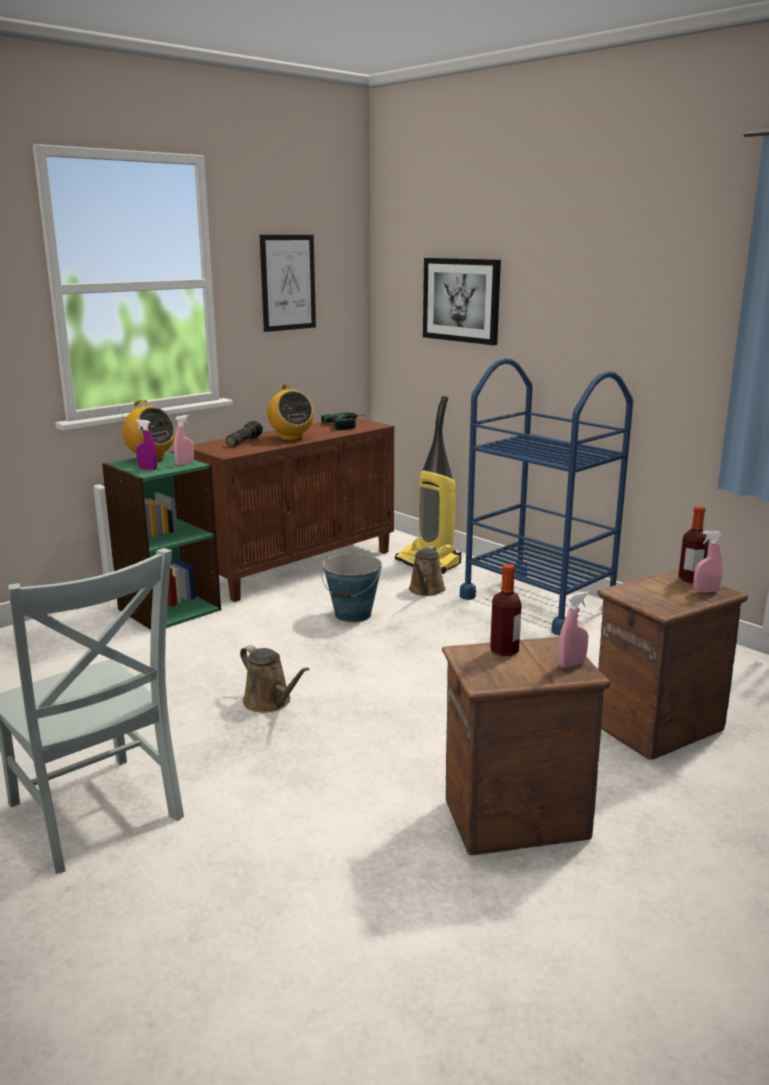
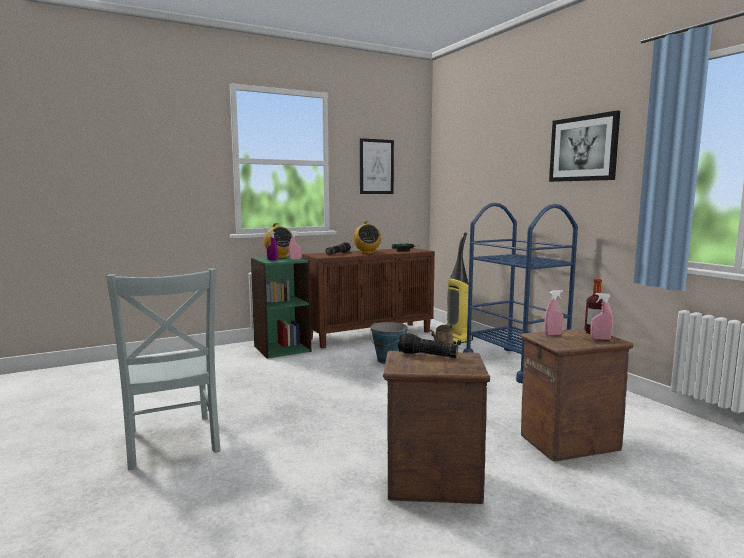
camera: 15 degrees right, 10 degrees down
(270, 702) = (310, 399): brown watering can -> none
(461, 300) = (478, 174): picture -> picture (583, 148)
(504, 651) = (426, 355): bottle -> flashlight
(571, 664) = (468, 365): pink spray bottle -> pink spray bottle (553, 334)

